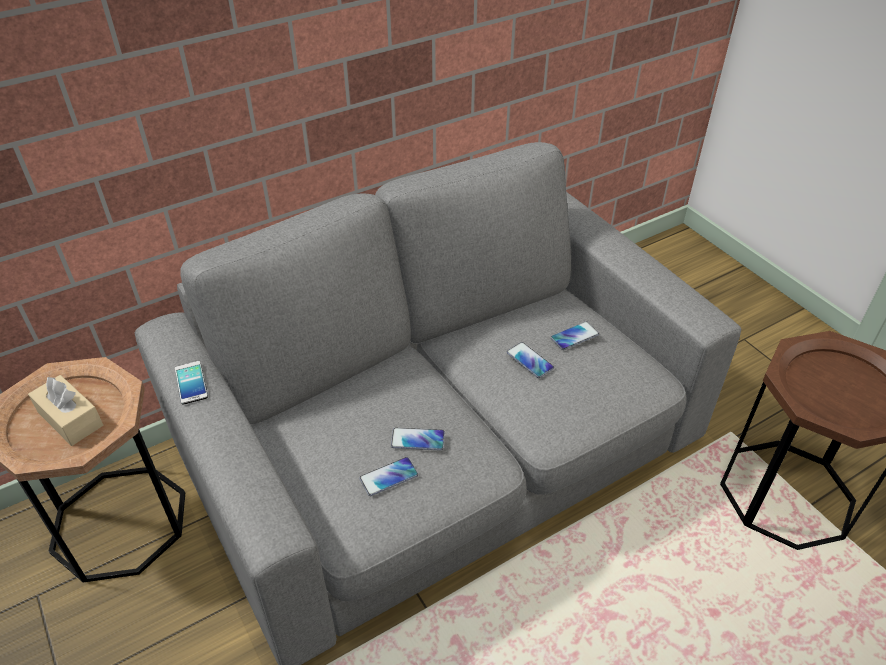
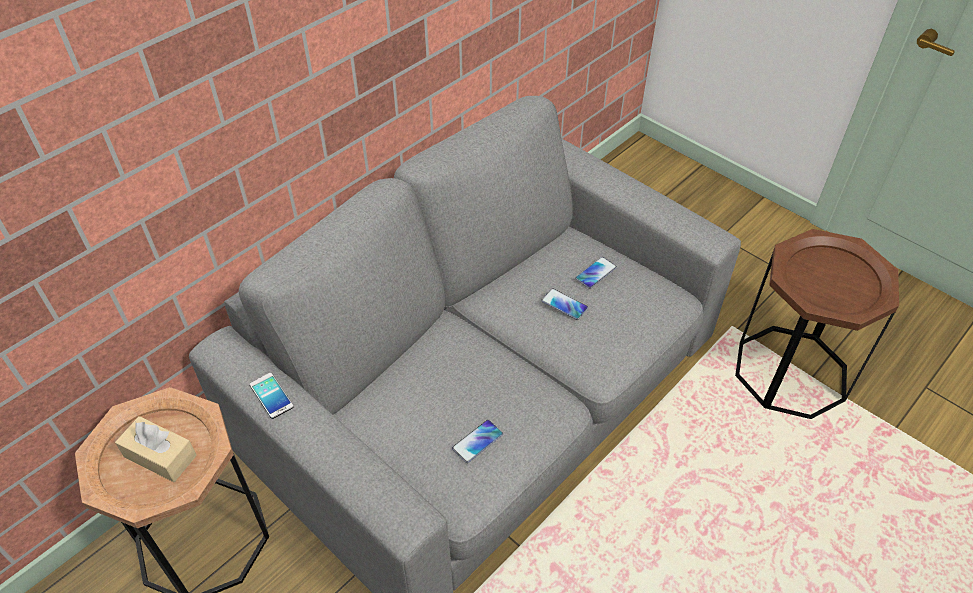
camera: 15 degrees left, 5 degrees up
(418, 440) = (491, 401): phone -> none

